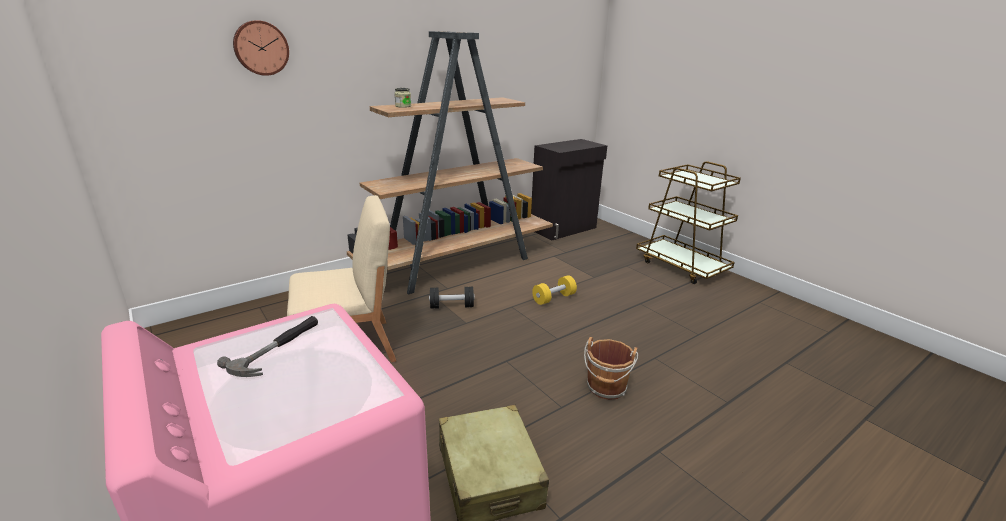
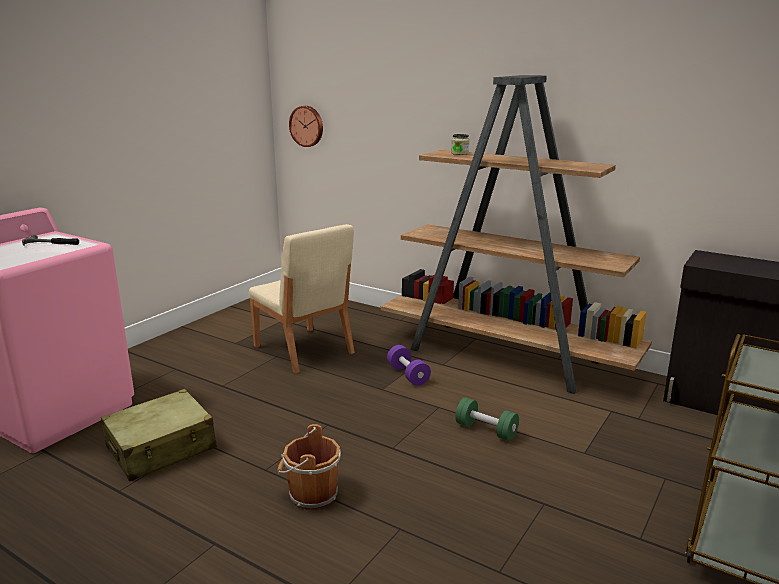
camera: 70 degrees right, 5 degrees down
(261, 48) = (378, 88): wall clock -> wall clock (307, 126)
(452, 306) = (408, 375): black dumbbell -> purple dumbbell
(554, 298) = (486, 430): yellow dumbbell -> green dumbbell

